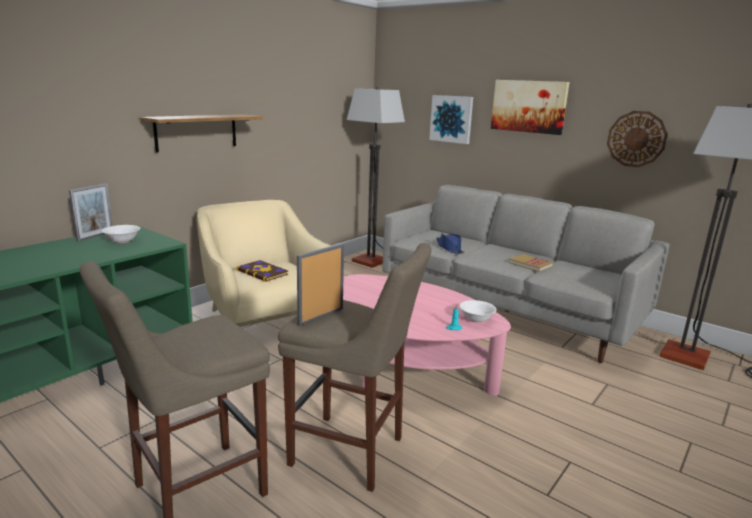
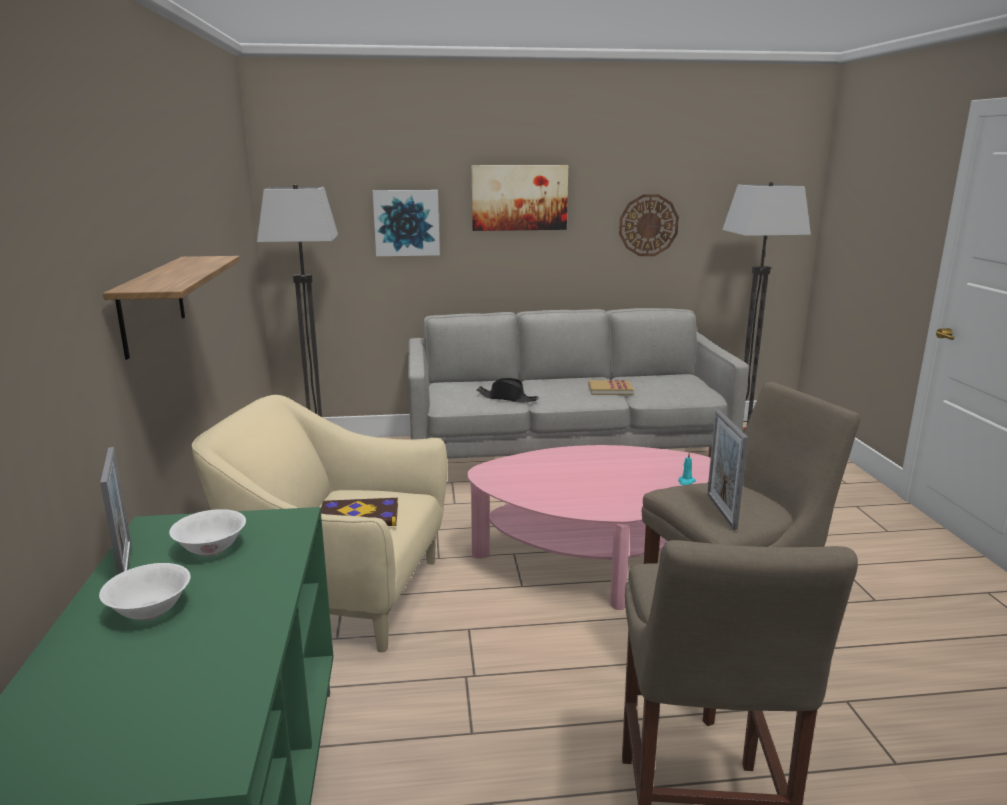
camera: 45 degrees left, 0 degrees up
(449, 248) = (507, 398): blue hat -> black hat
(476, 319) = (680, 465): white bowl -> white bowl (149, 611)

